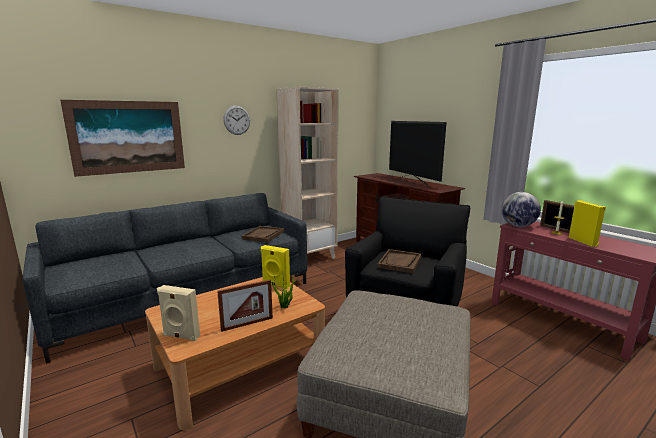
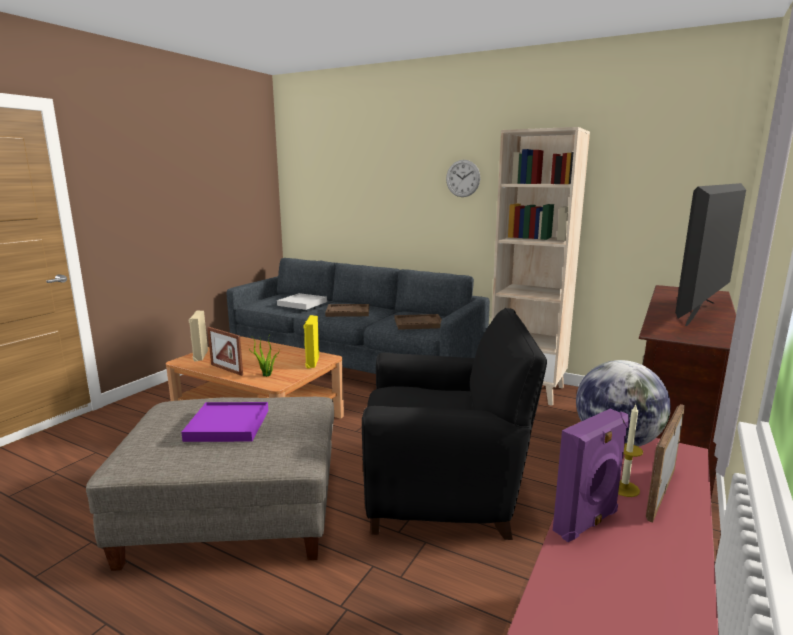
camera: 65 degrees right, 0 degrees up
(126, 260) = (302, 303): none -> white tray
(128, 137) = (356, 193): picture -> none
(397, 327) = (228, 425): none -> purple tray
(400, 262) = (412, 400): brown tray -> brown tray (347, 312)
(583, 242) = (587, 523): yellow speaker -> purple speaker

